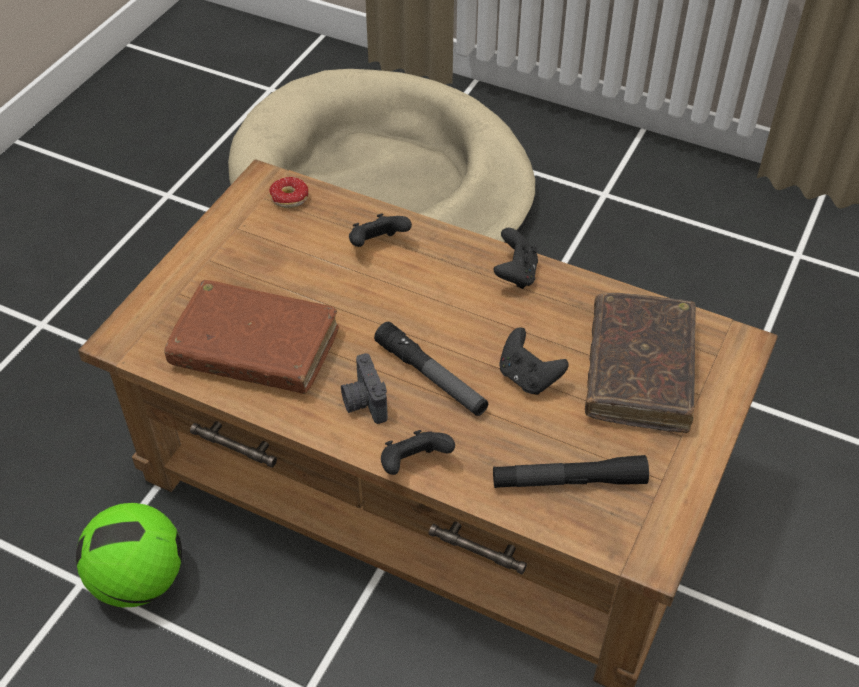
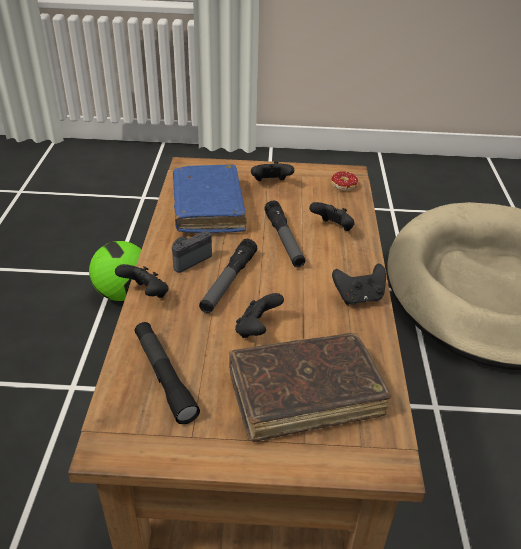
camera: 65 degrees right, 10 degrees down
(236, 265) = (270, 183): none -> black game controller
(255, 349) = (208, 208): brown book -> blue book
(375, 297) = (284, 240): none -> flashlight

